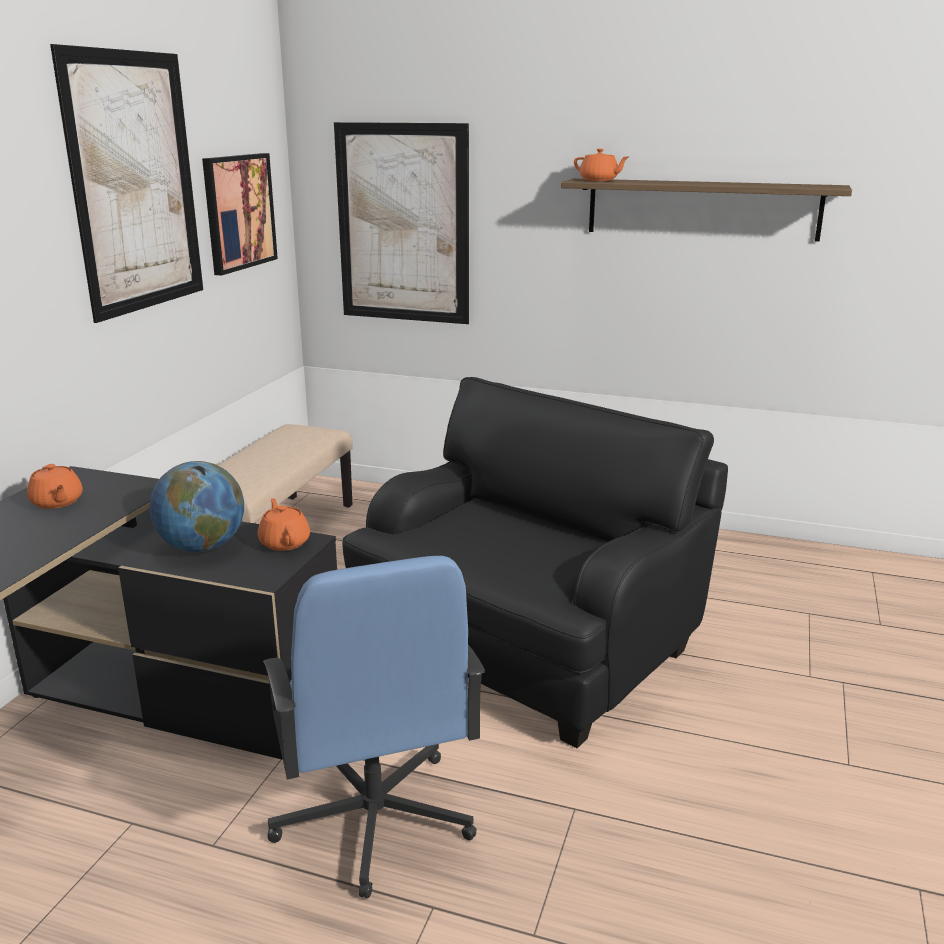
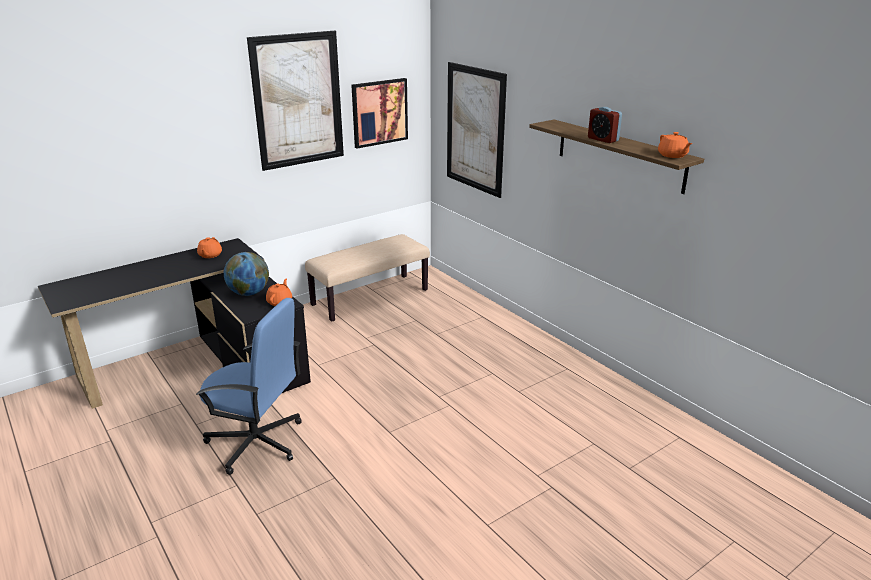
camera: 35 degrees right, 5 degrees up
(374, 819) = (257, 442): blue office chair -> blue office chair turned 90 degrees counterclockwise
(529, 642) = (417, 396): black armchair -> none
(599, 180) = (557, 125): orange teapot -> orange teapot (672, 155)
(697, 183) = (603, 139): none -> alarm clock

